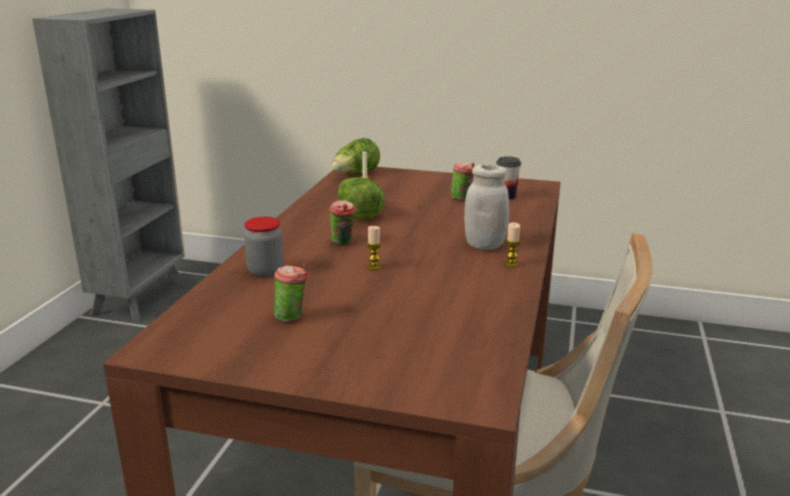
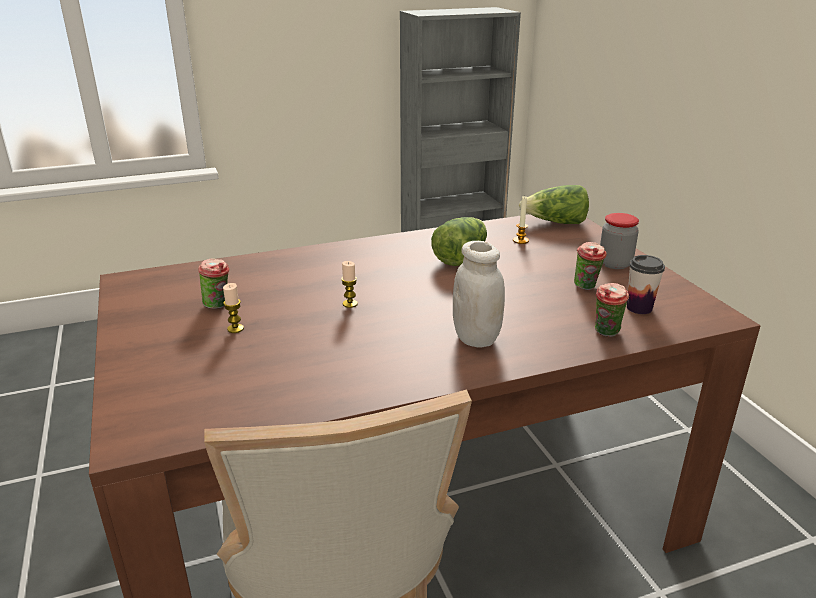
camera: 55 degrees right, 5 degrees up
(265, 271) = (289, 267): jar -> jar (615, 264)
(343, 243) = (384, 274): cup -> cup (606, 333)
(511, 264) = (446, 368): candle -> candle (235, 329)

